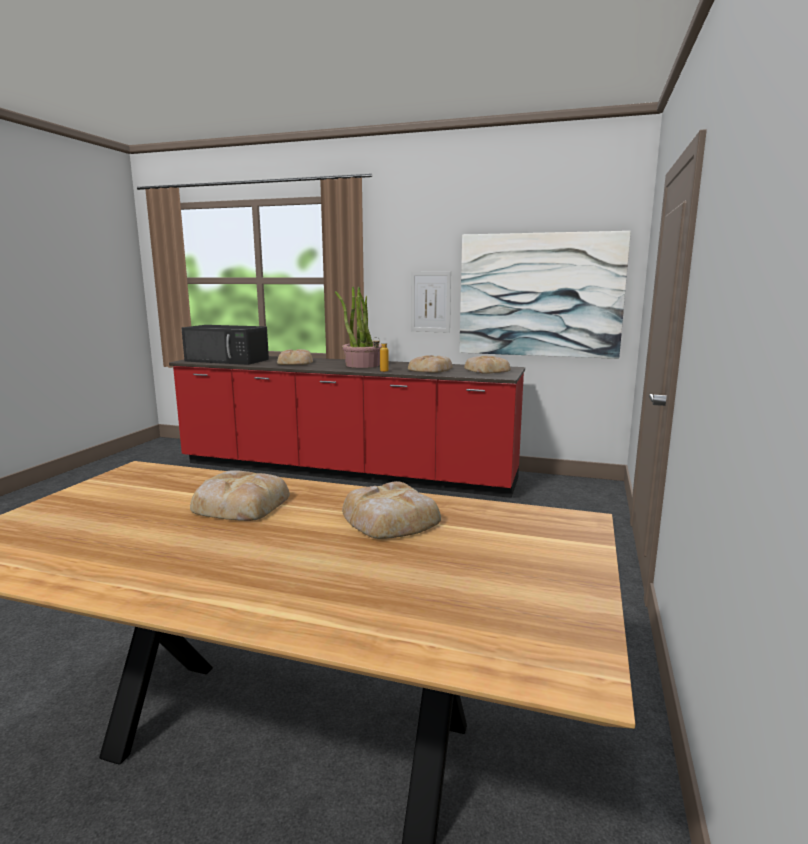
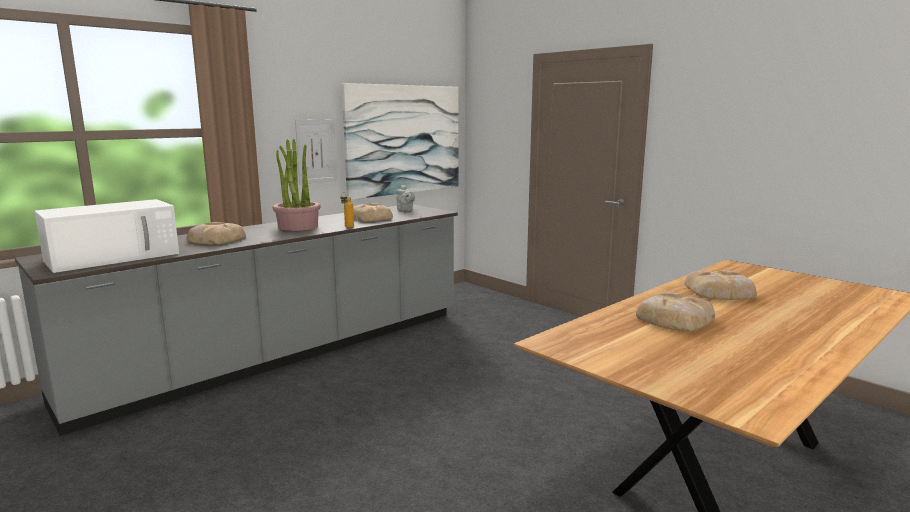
camera: 60 degrees left, 0 degrees up
(228, 360) = (115, 256): black microwave -> white microwave
(345, 472) = (285, 354): red counter -> grey counter
(487, 370) = (405, 210): bread -> grey teapot

